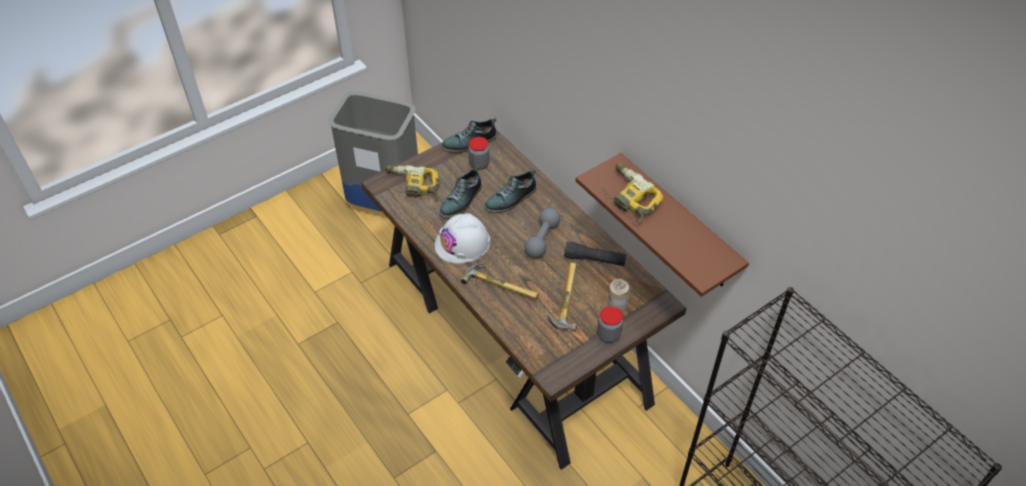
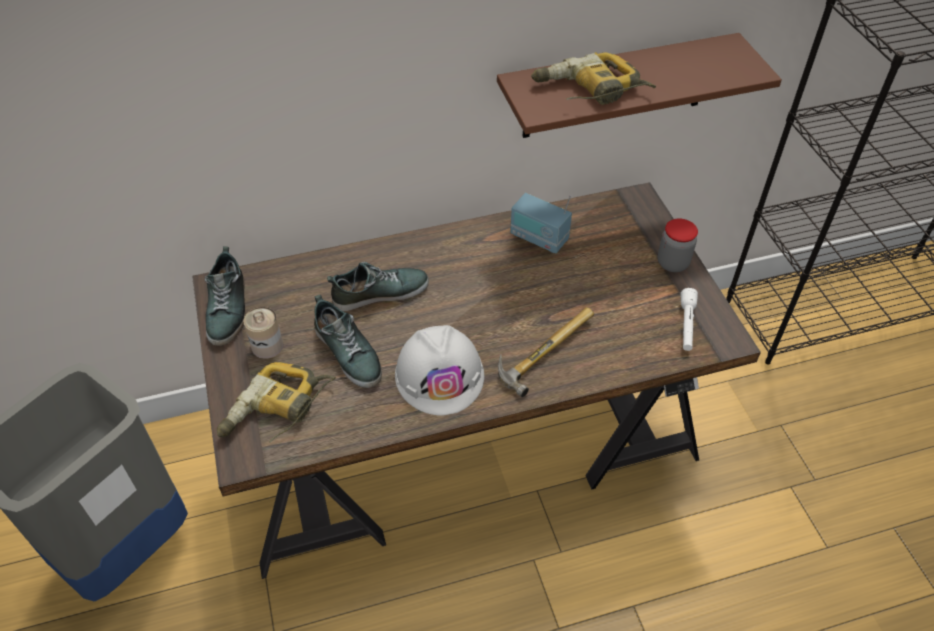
camera: 70 degrees left, 0 degrees up
(479, 164) = (283, 310): jar -> none
(511, 199) = (380, 292): shoe -> shoe turned 90 degrees counterclockwise
(542, 239) = (477, 280): grey dumbbell -> none
(555, 352) = (686, 325): none -> white flashlight
(563, 299) = (595, 290): hammer -> none
(594, 260) = (538, 238): black flashlight -> radio
(617, 303) = (622, 239): can -> can (267, 346)

